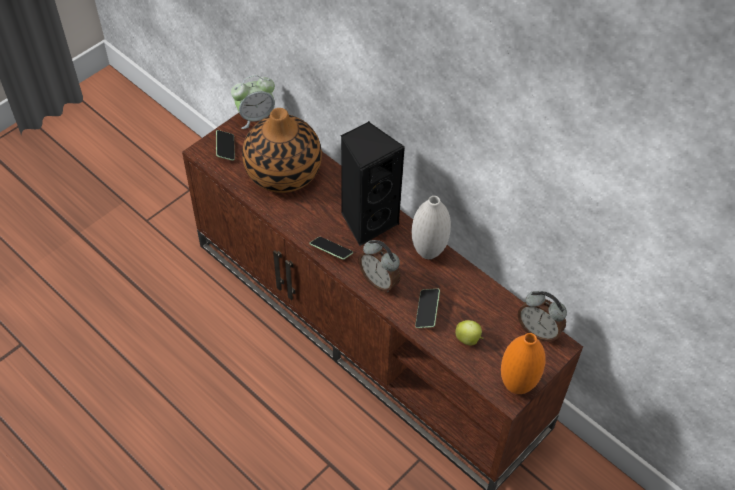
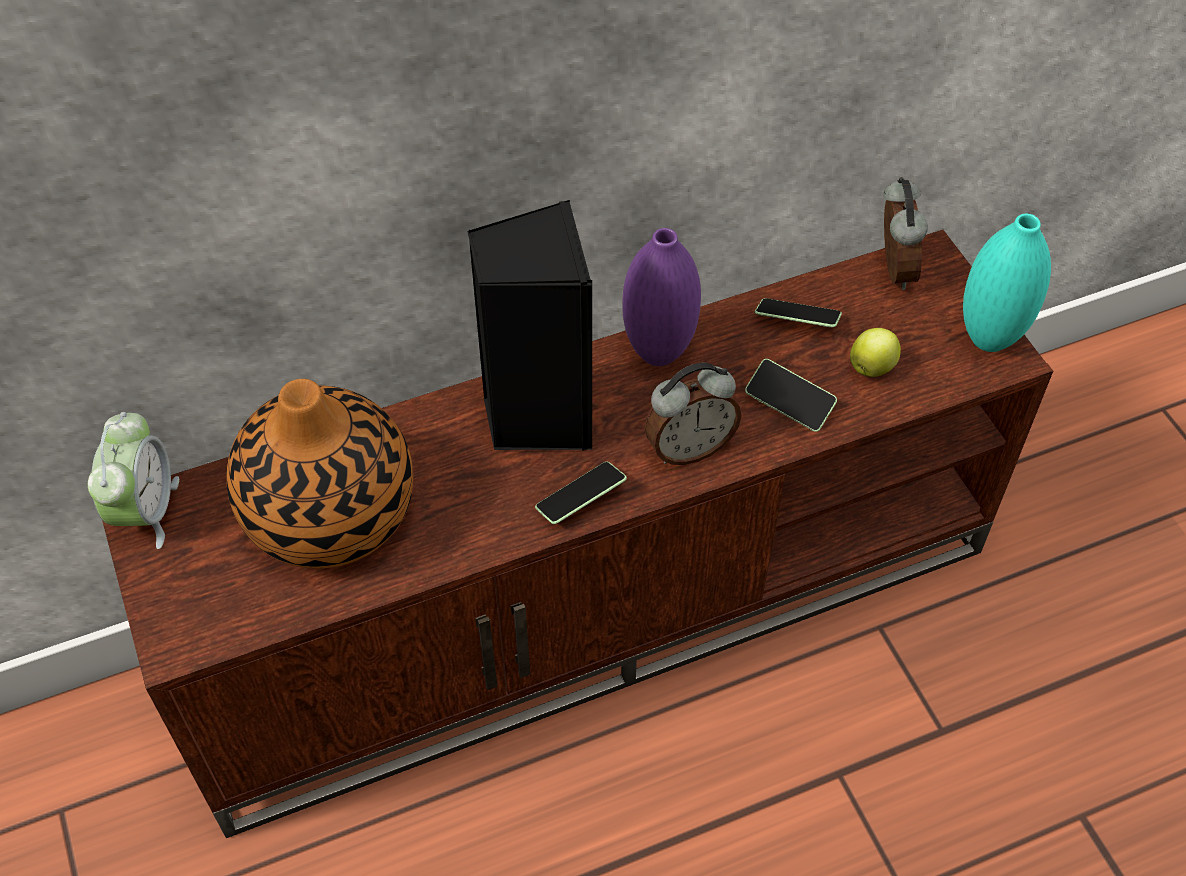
camera: 65 degrees left, 0 degrees up
(225, 149) = (197, 597): phone -> phone (796, 320)
(428, 252) = (658, 352): white vase -> purple vase
(517, 385) = (989, 338): orange vase -> turquoise vase
(538, 330) = (892, 270): alarm clock -> alarm clock turned 60 degrees counterclockwise

